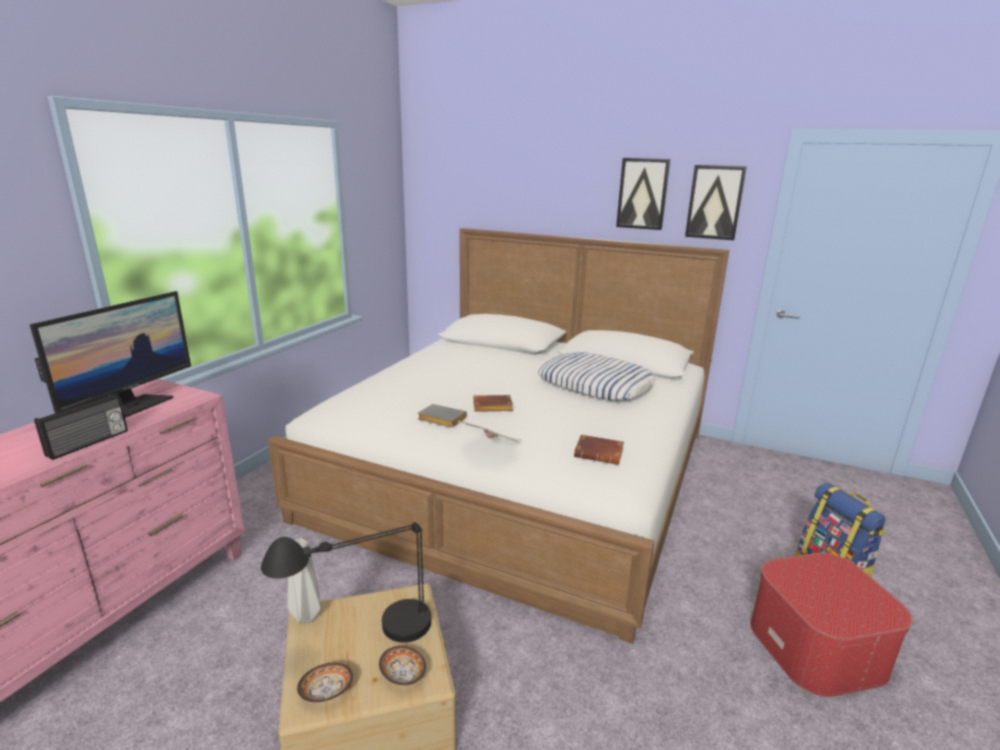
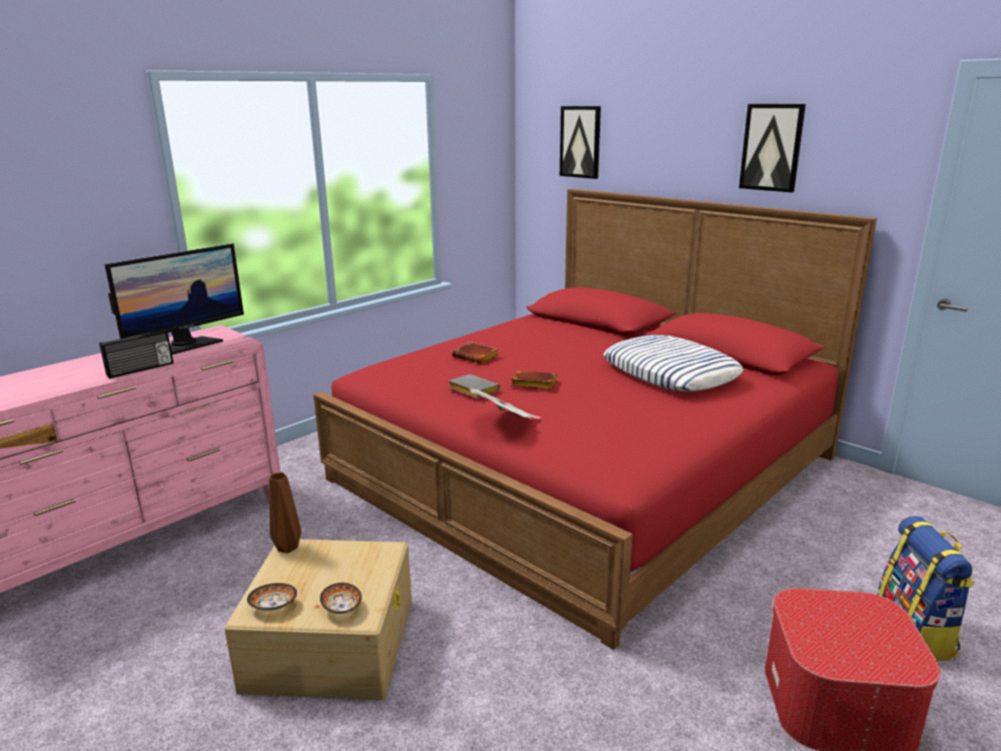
camera: 20 degrees right, 0 degrees up
(305, 616) = (286, 547): grey vase -> brown vase
(363, 637) = (324, 573): black table lamp -> none
(520, 472) = (584, 467): white bed -> red bed
(600, 453) = (617, 441): brown book -> brown book (477, 357)
(715, 202) = (860, 157): picture -> picture (580, 142)

